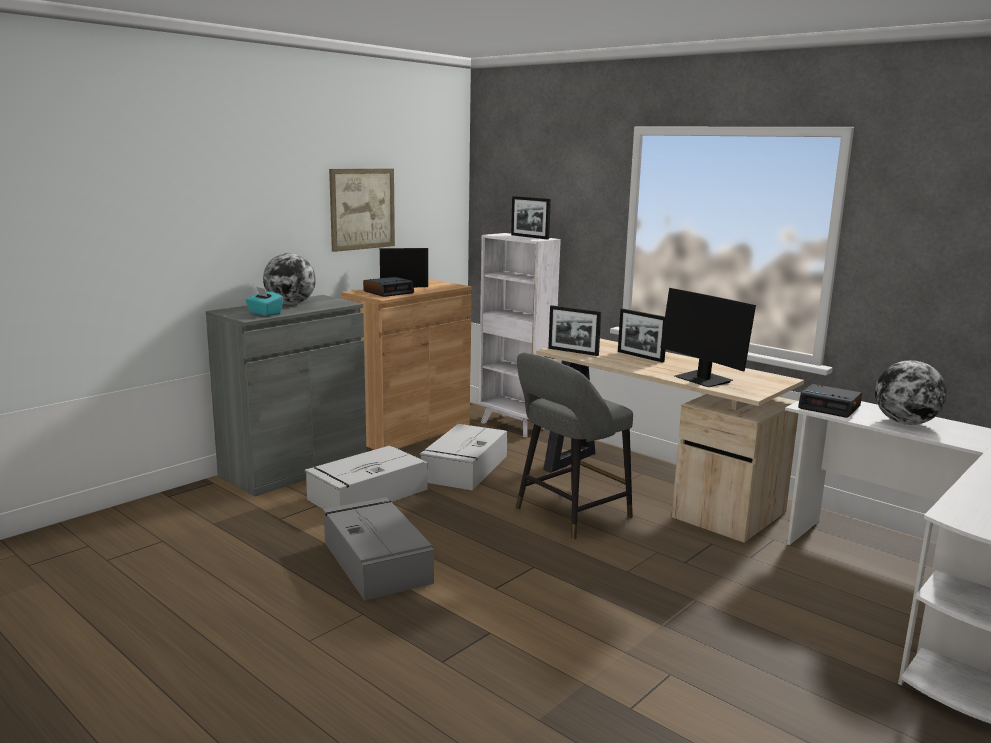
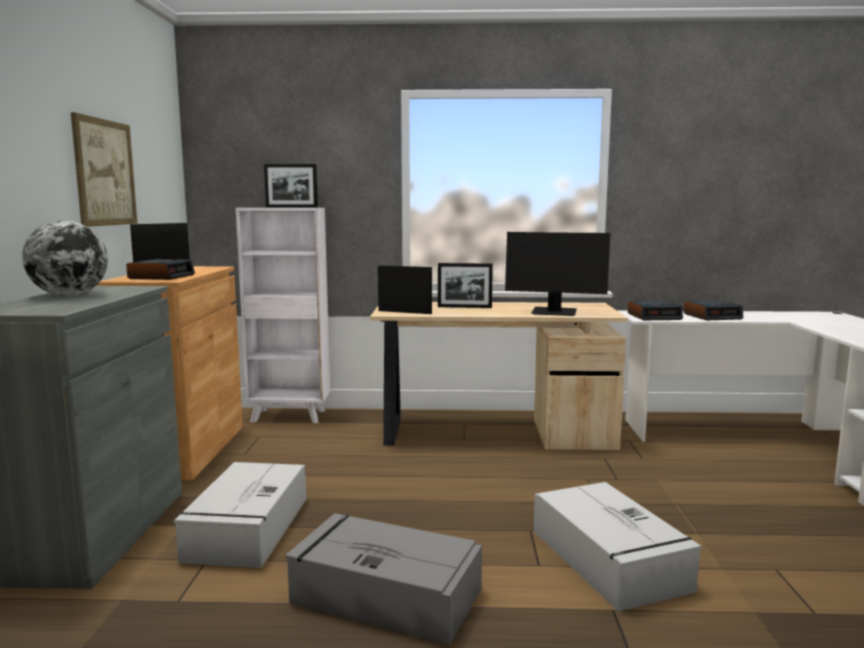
camera: 40 degrees left, 5 degrees down
(264, 313) = (65, 305): turquoise tissue box -> none
(464, 469) = (309, 467): grey storage box -> grey storage box (609, 560)
(568, 515) = (473, 475): grey stool -> none
(573, 351) = (404, 312): picture frame -> picture frame turned 150 degrees counterclockwise
(905, 423) = (712, 316): globe -> alarm clock

